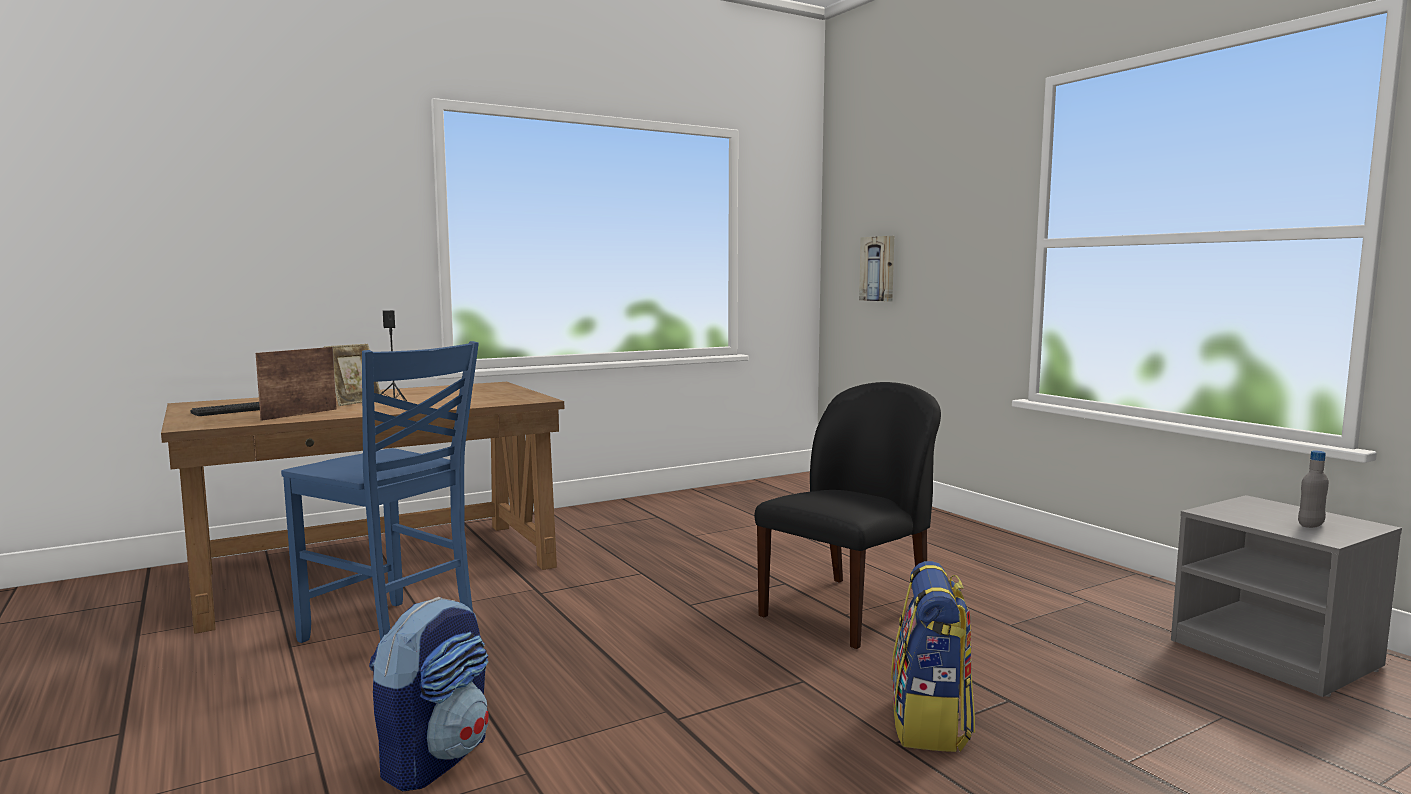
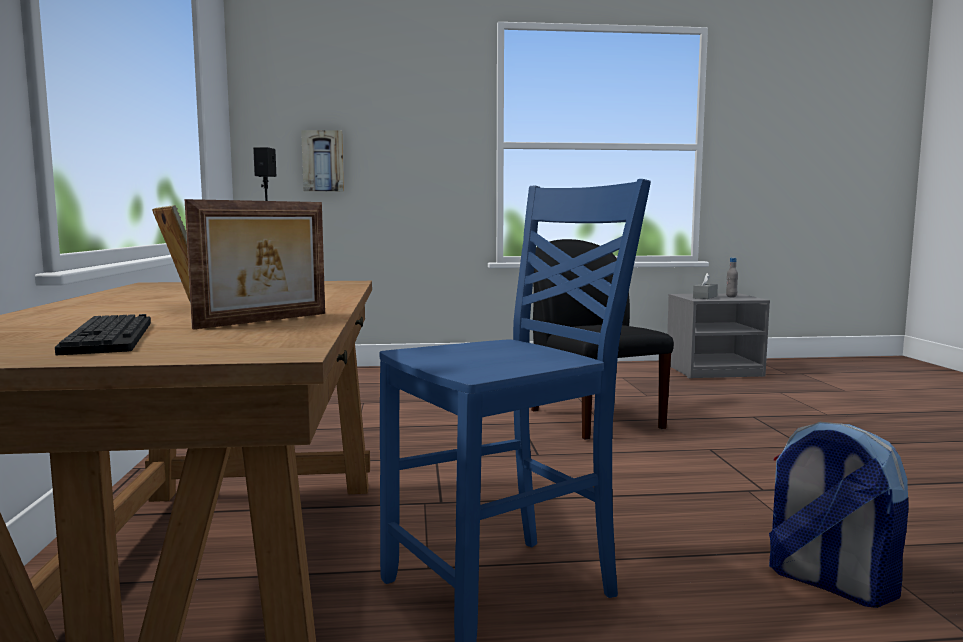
camera: 65 degrees left, 0 degrees up
(299, 414) = (265, 321): picture frame -> picture frame turned 105 degrees counterclockwise
(930, 724) = (781, 435): backpack -> none
(1252, 513) = (705, 297): none -> grey tissue box

